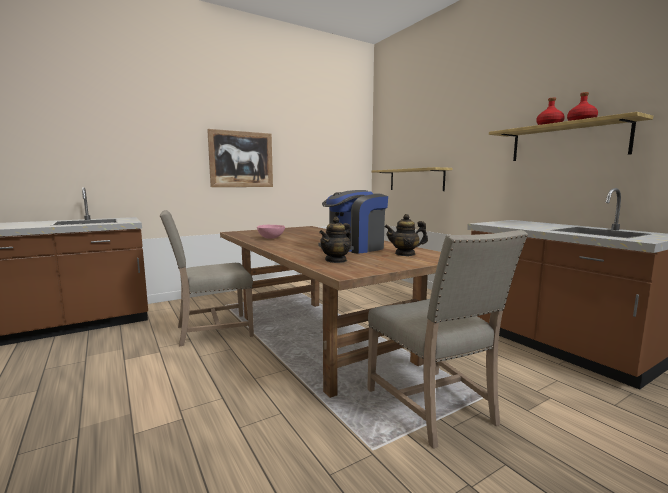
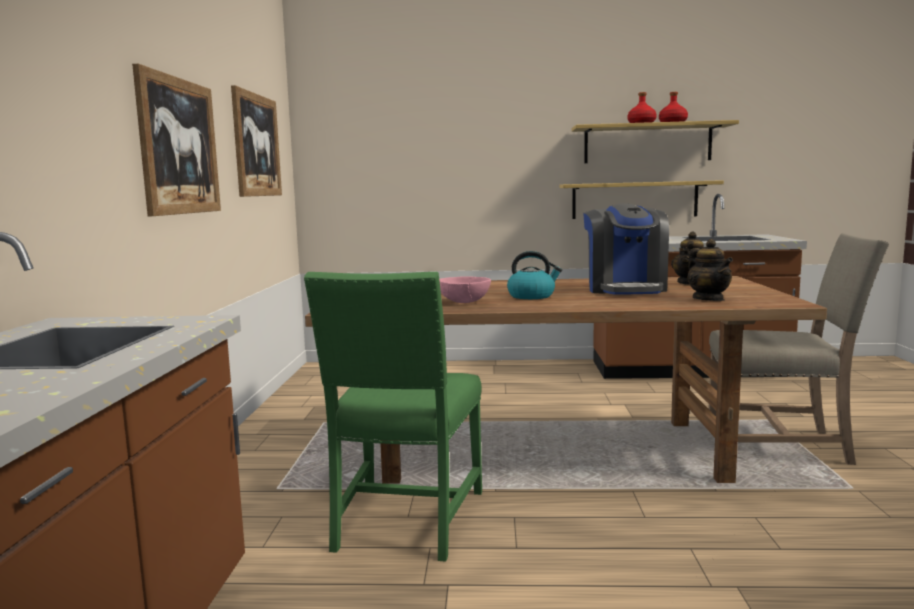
camera: 55 degrees left, 0 degrees up
(211, 331) = (405, 521): beige chair -> green chair
(302, 241) = (532, 296): none -> kettle
(323, 157) = (256, 145): none -> picture
(416, 180) = (413, 190): shelf -> shelf (634, 200)

